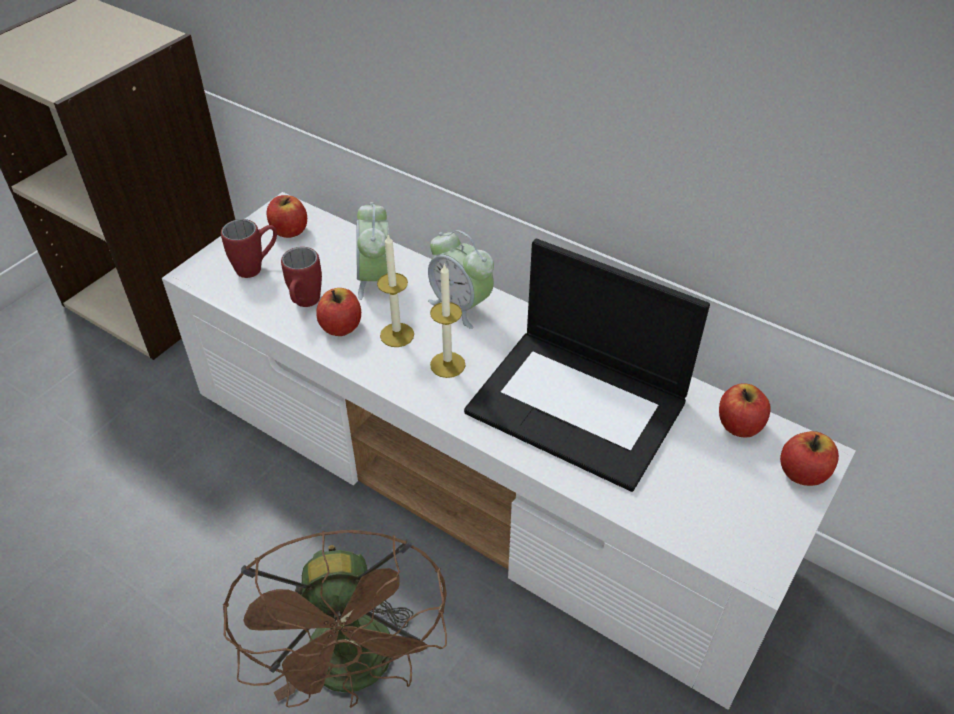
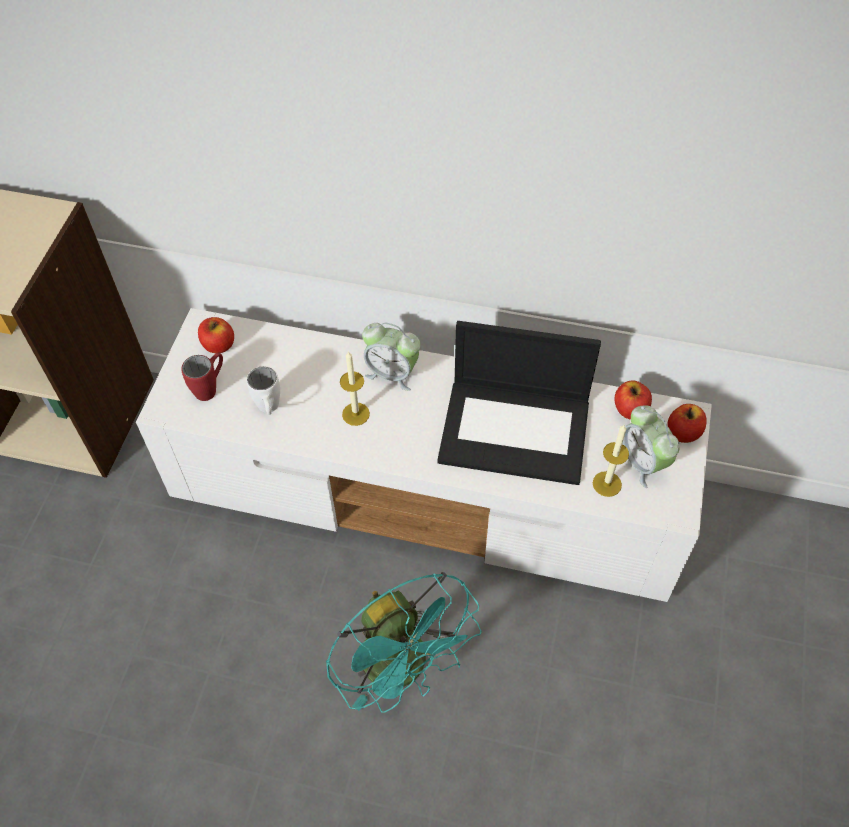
camera: 20 degrees left, 10 degrees up
(304, 304) = (269, 410): red mug -> white mug
(341, 327) = (309, 420): apple -> none
(356, 671) = (404, 669): brown fan -> turquoise fan
(375, 279) = (313, 369): alarm clock -> alarm clock (643, 462)
(447, 364) = (406, 427): candle -> candle (607, 484)

